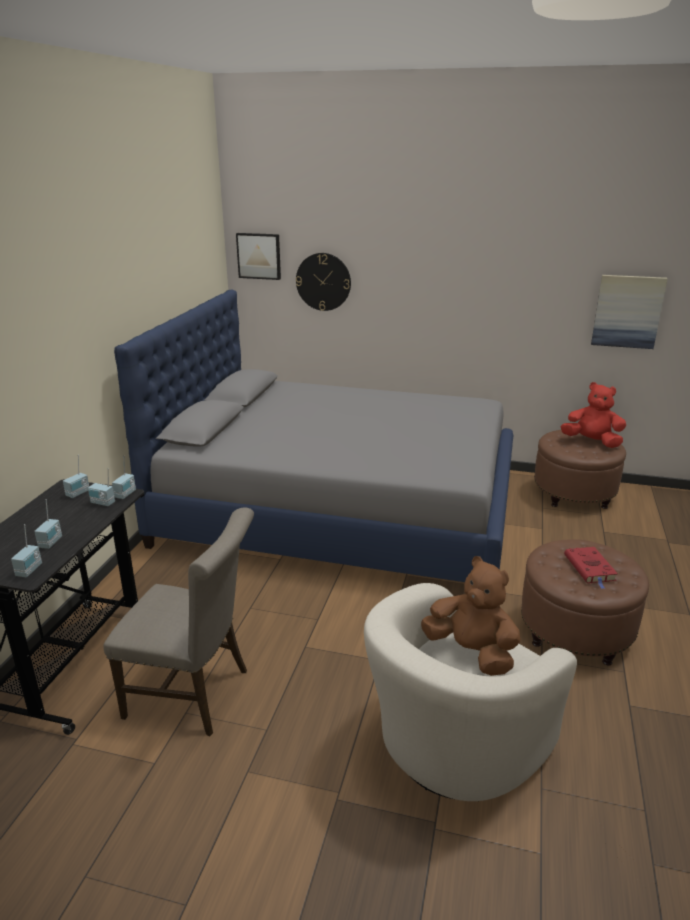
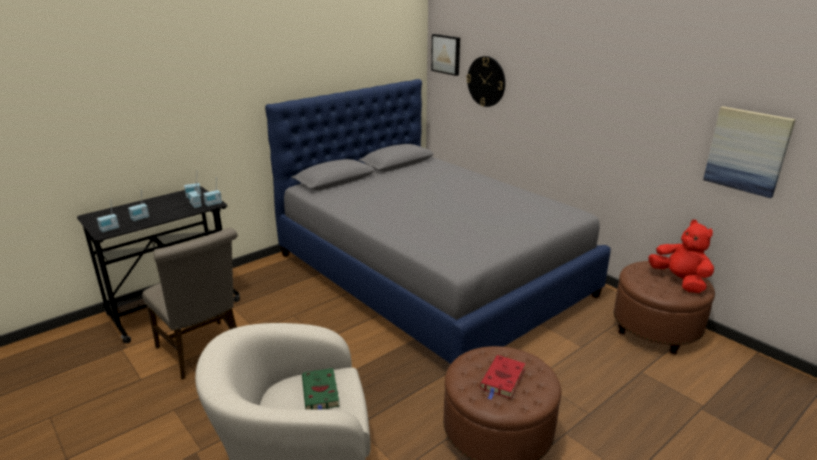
camera: 35 degrees right, 0 degrees up
(471, 652) = (321, 393): brown plush toy -> green book

